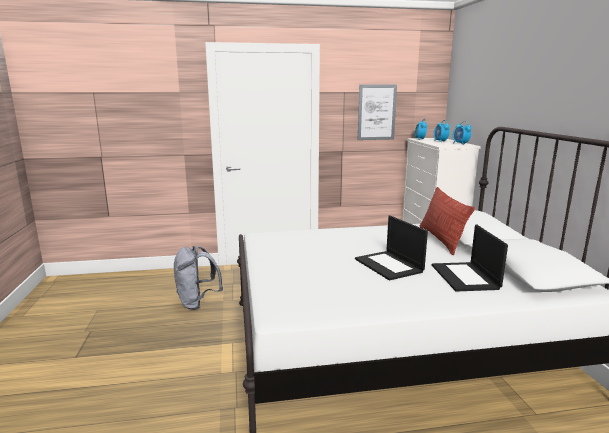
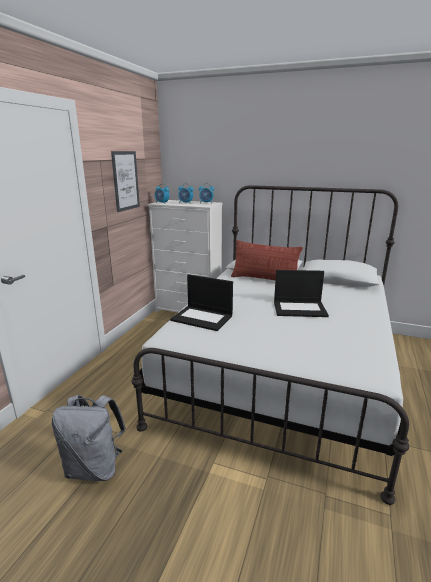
camera: 60 degrees left, 5 degrees up
(465, 277) = (336, 295): laptop -> laptop (203, 318)

